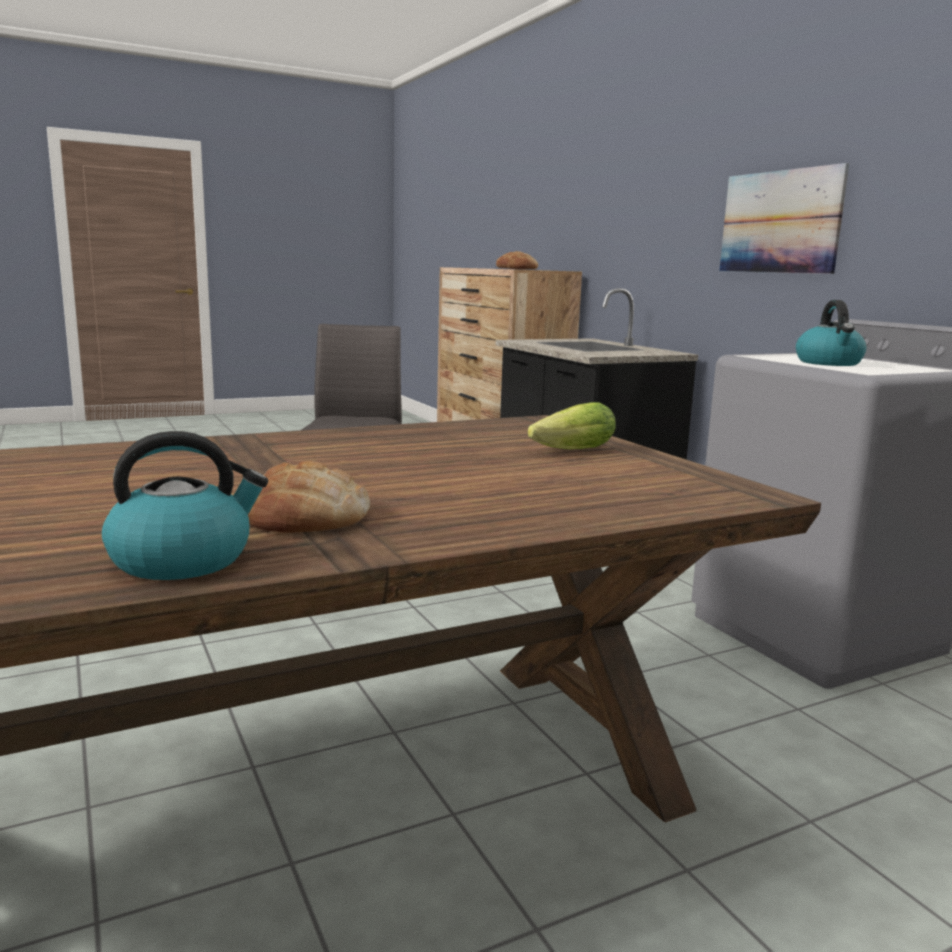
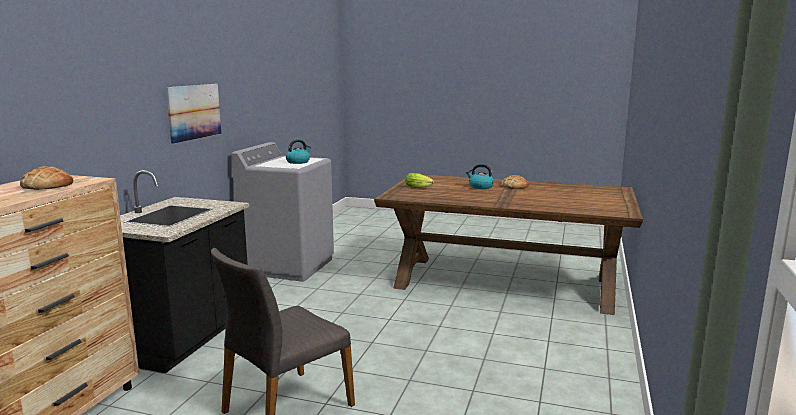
camera: 135 degrees left, 0 degrees up
(183, 559) = (543, 184): kettle -> kettle (480, 187)

